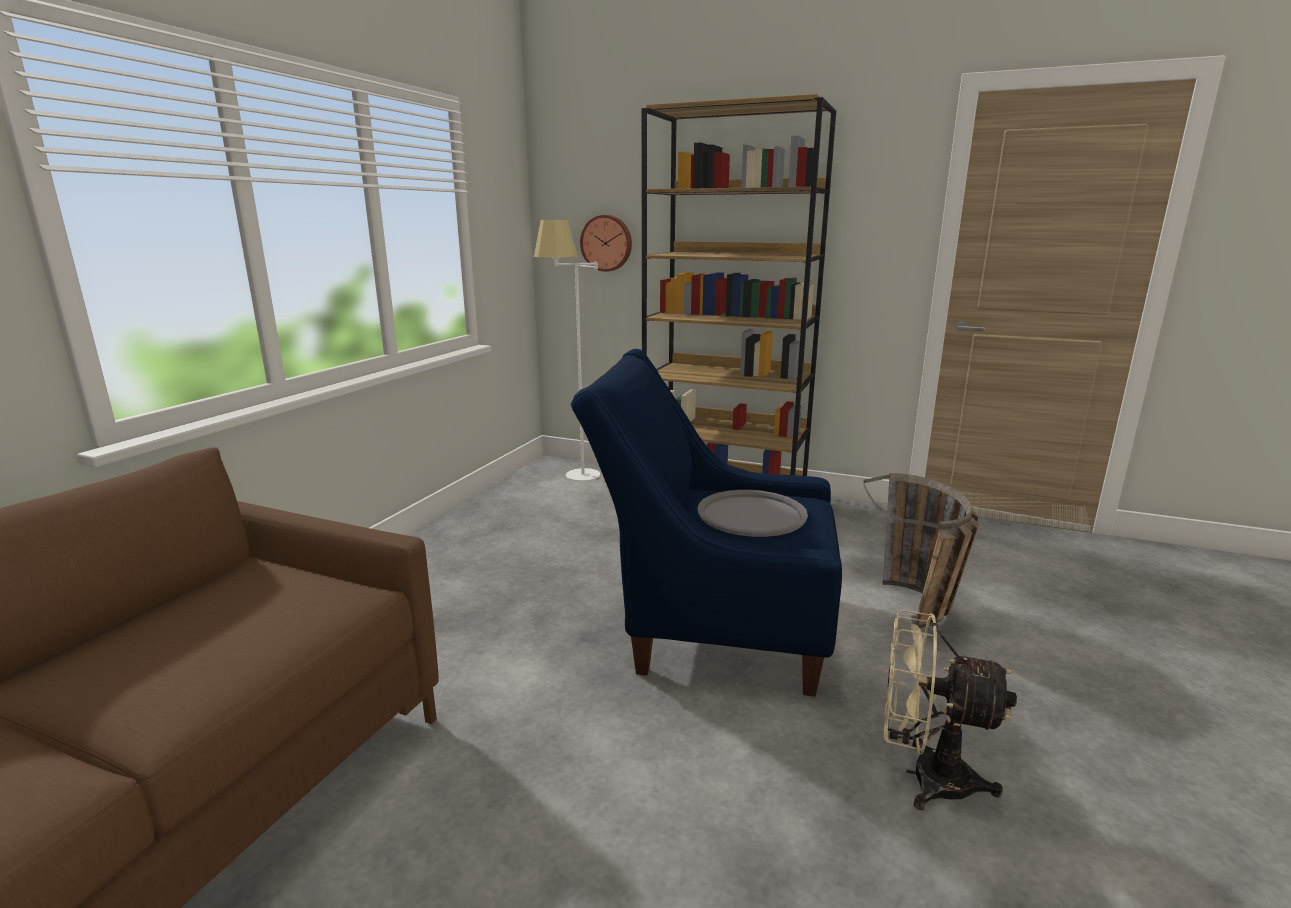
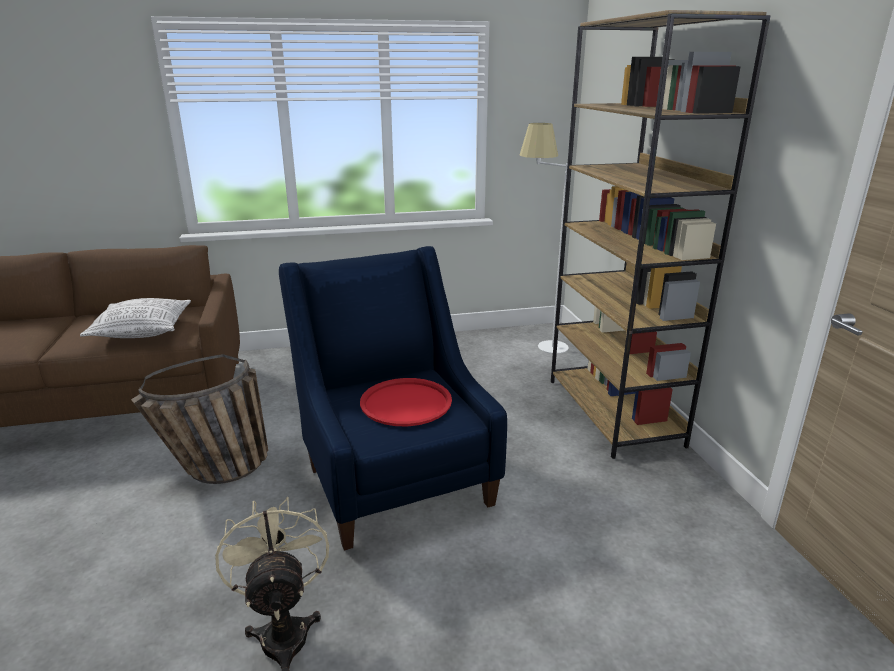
camera: 55 degrees right, 5 degrees up
(268, 619) = (143, 331): none -> pillow
(607, 243) = (609, 146): wall clock -> none
(751, 514) = (406, 403): grey tray -> red tray
(919, 615) = (521, 578): basket -> basket (214, 474)

